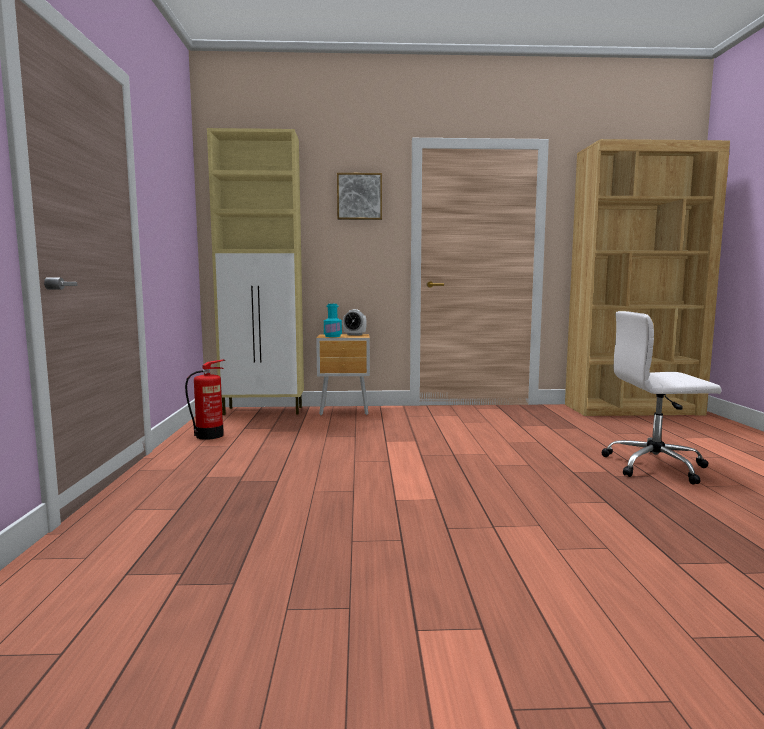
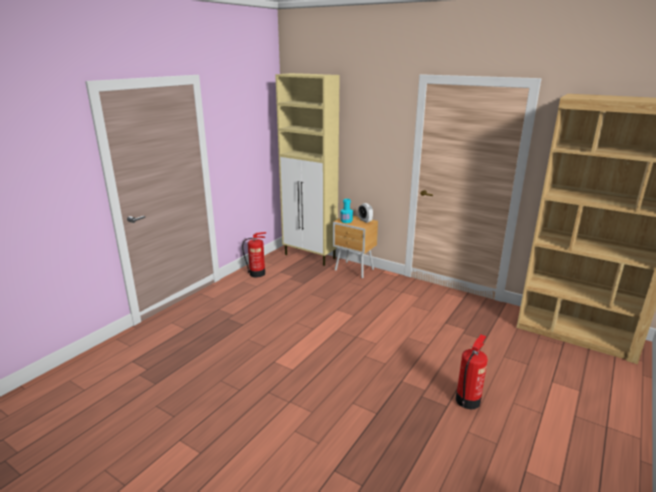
camera: 35 degrees right, 15 degrees up
(359, 197) = (378, 119): picture -> none
(656, 466) = (468, 400): white office chair -> fire extinguisher

